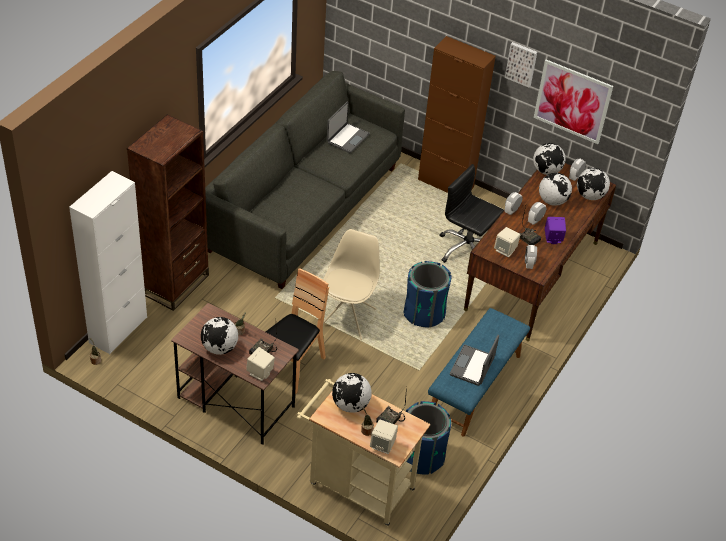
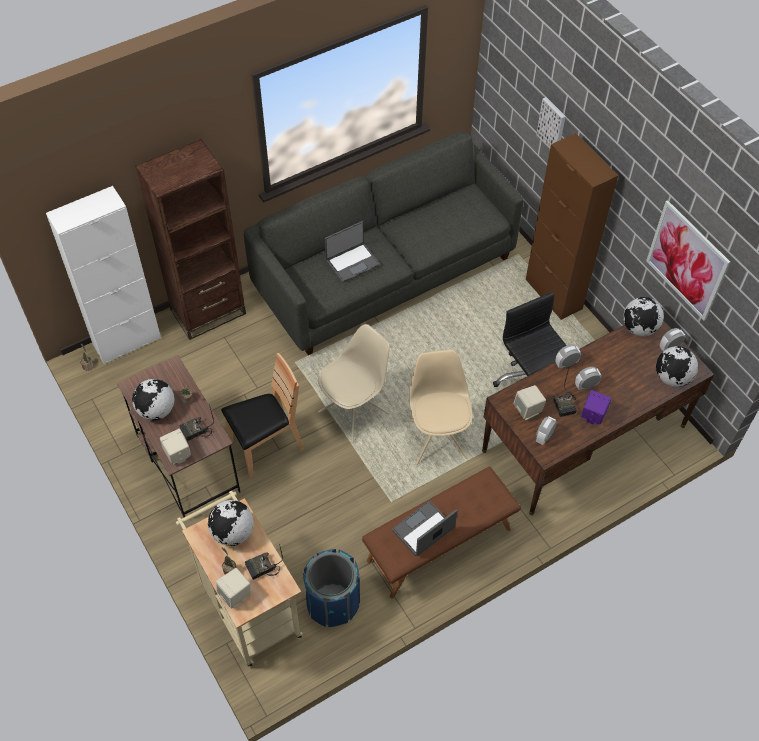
camera: 30 degrees right, 10 degrees up
(347, 138) = (449, 212): laptop -> laptop (352, 262)
(424, 313) = (437, 438): blue trash can -> beige chair
(475, 386) = (439, 545): blue bench -> brown bench
(521, 63) = (643, 195): picture -> picture (552, 124)
(552, 201) = (622, 368): globe -> none

